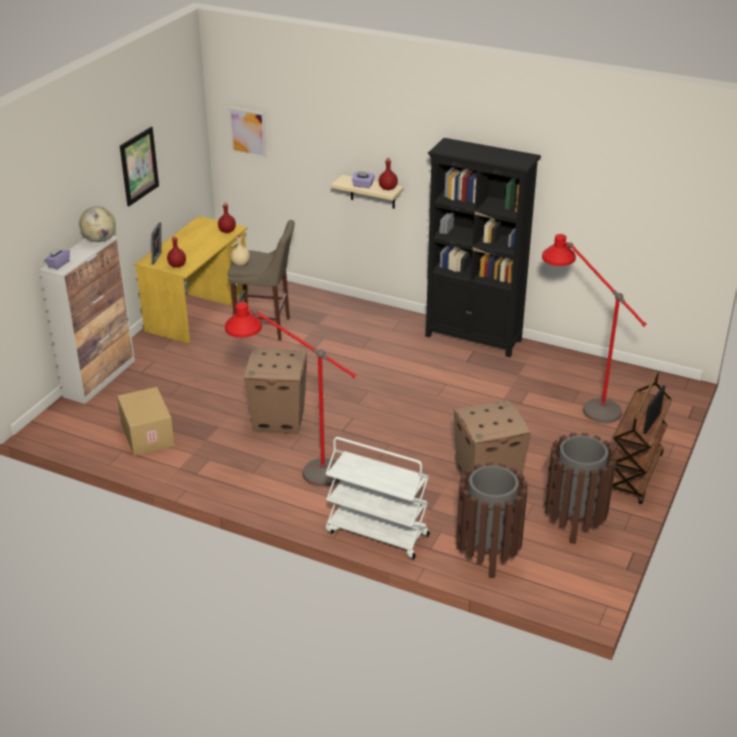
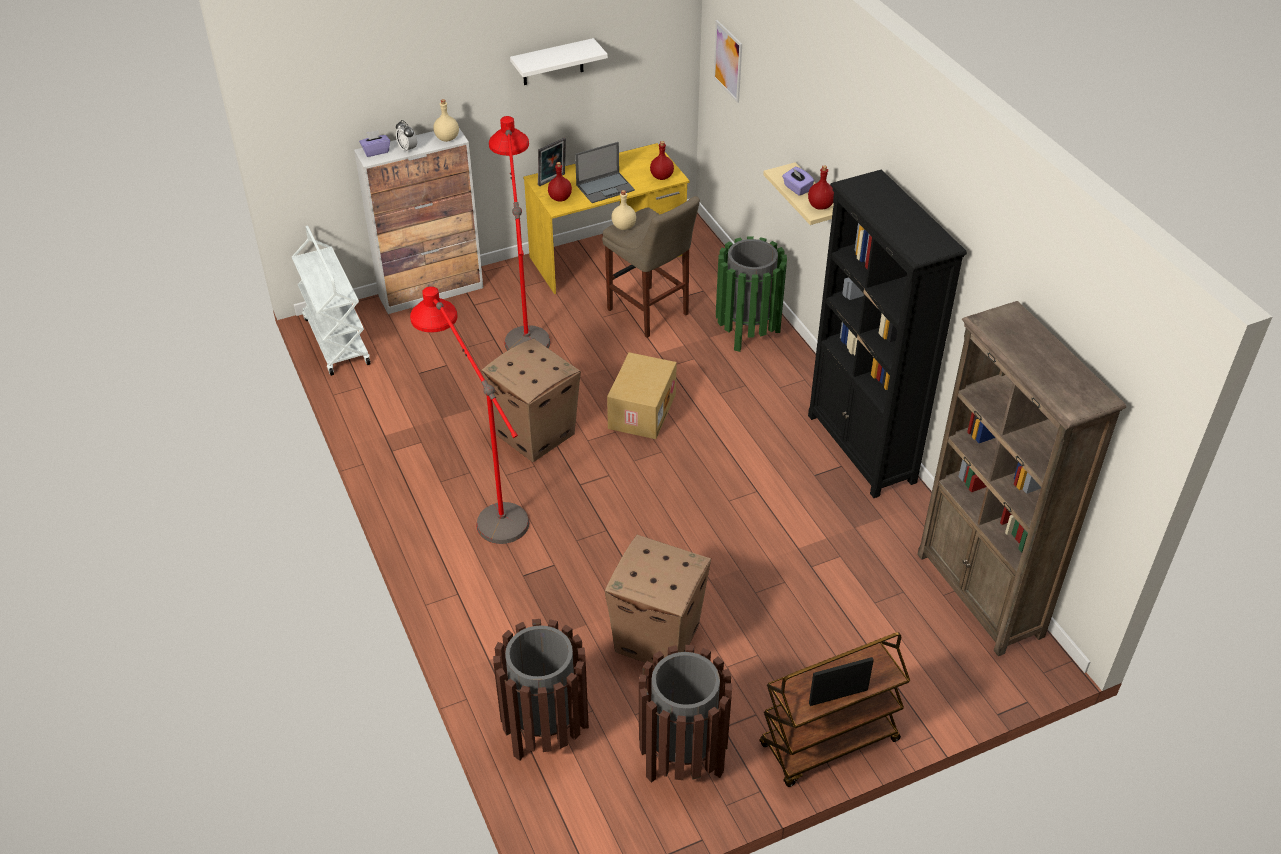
camera: 40 degrees right, 10 degrees up
(80, 255) = (407, 149): none -> alarm clock
(100, 240) = (447, 138): globe -> beige bottle
(139, 166) = (552, 62): picture -> white shelf
(146, 435) = (399, 380): cardboard box -> cardboard box (641, 410)
(199, 249) = (605, 187): none -> laptop
(336, 311) = (747, 331): none -> green trash can
(376, 534) = (469, 628): white cart -> white cart (336, 340)
(578, 401) = (885, 605): red floor lamp -> red floor lamp (524, 322)
(615, 373) = (980, 595): none -> brown bookcase

